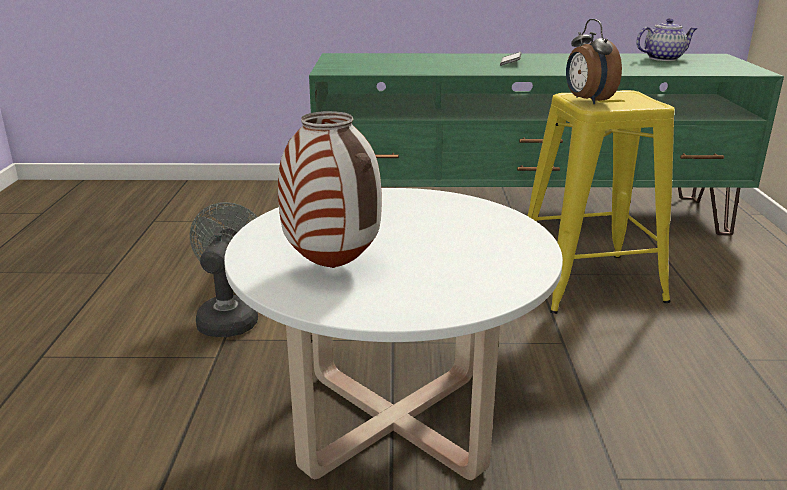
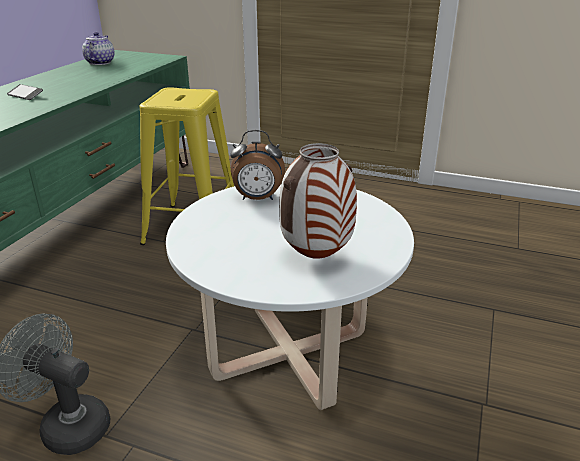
camera: 70 degrees left, 5 degrees up
(587, 101) = (173, 102): alarm clock -> alarm clock (257, 199)

